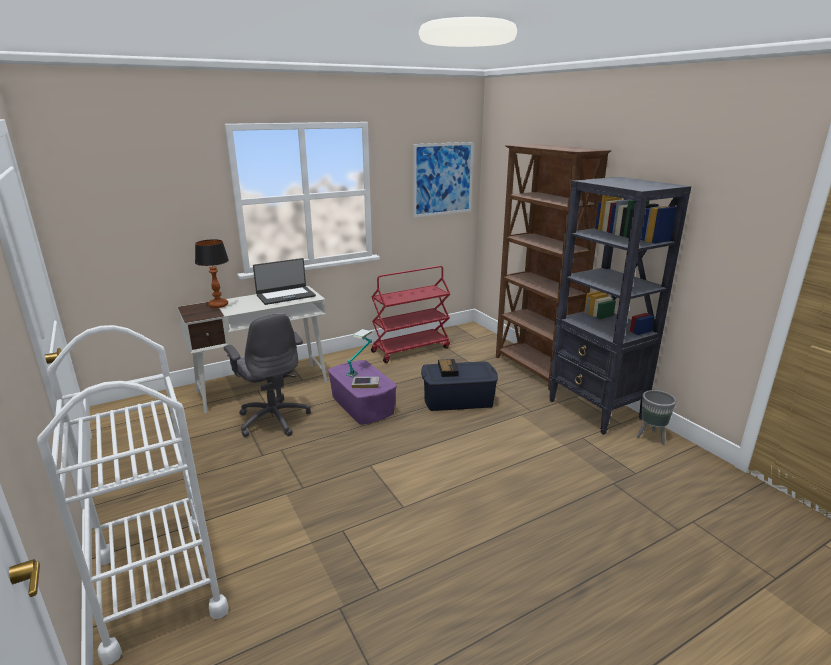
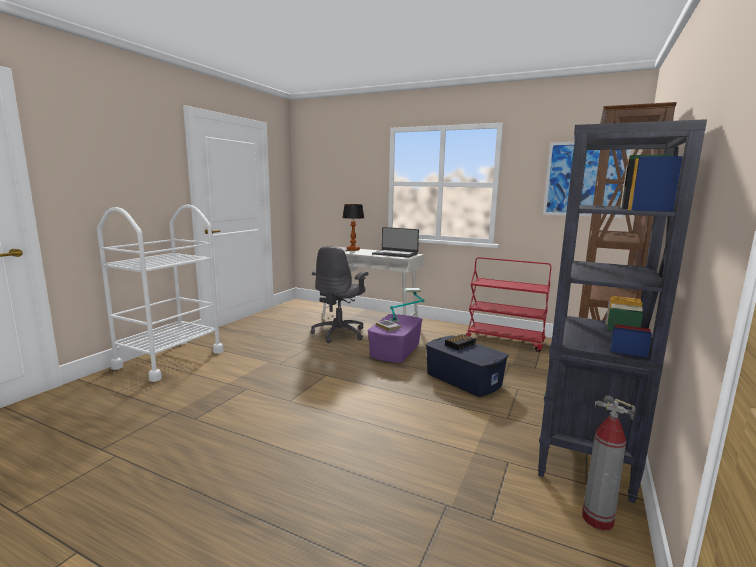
camera: 55 degrees right, 10 degrees down
(651, 437) = (597, 519): grey planter -> fire extinguisher

